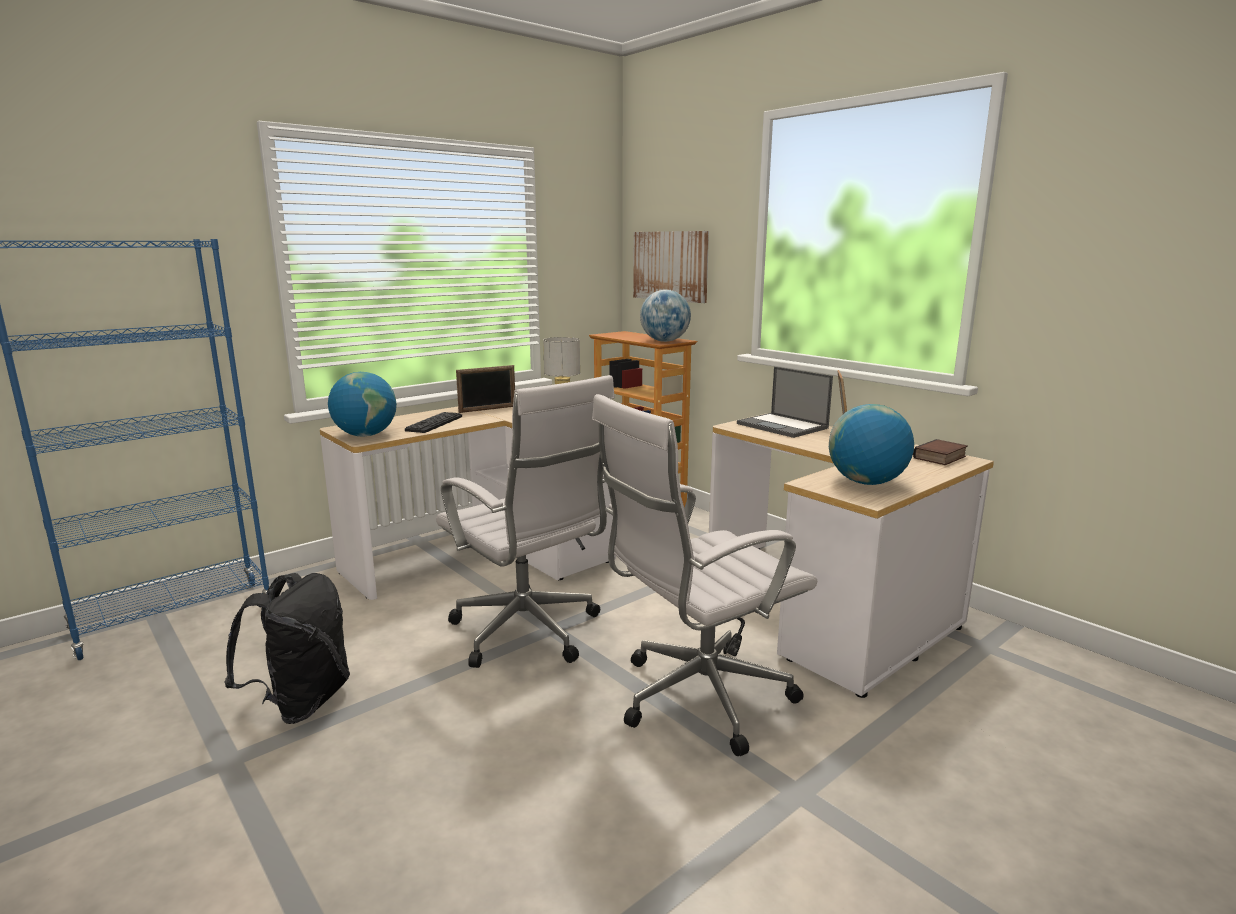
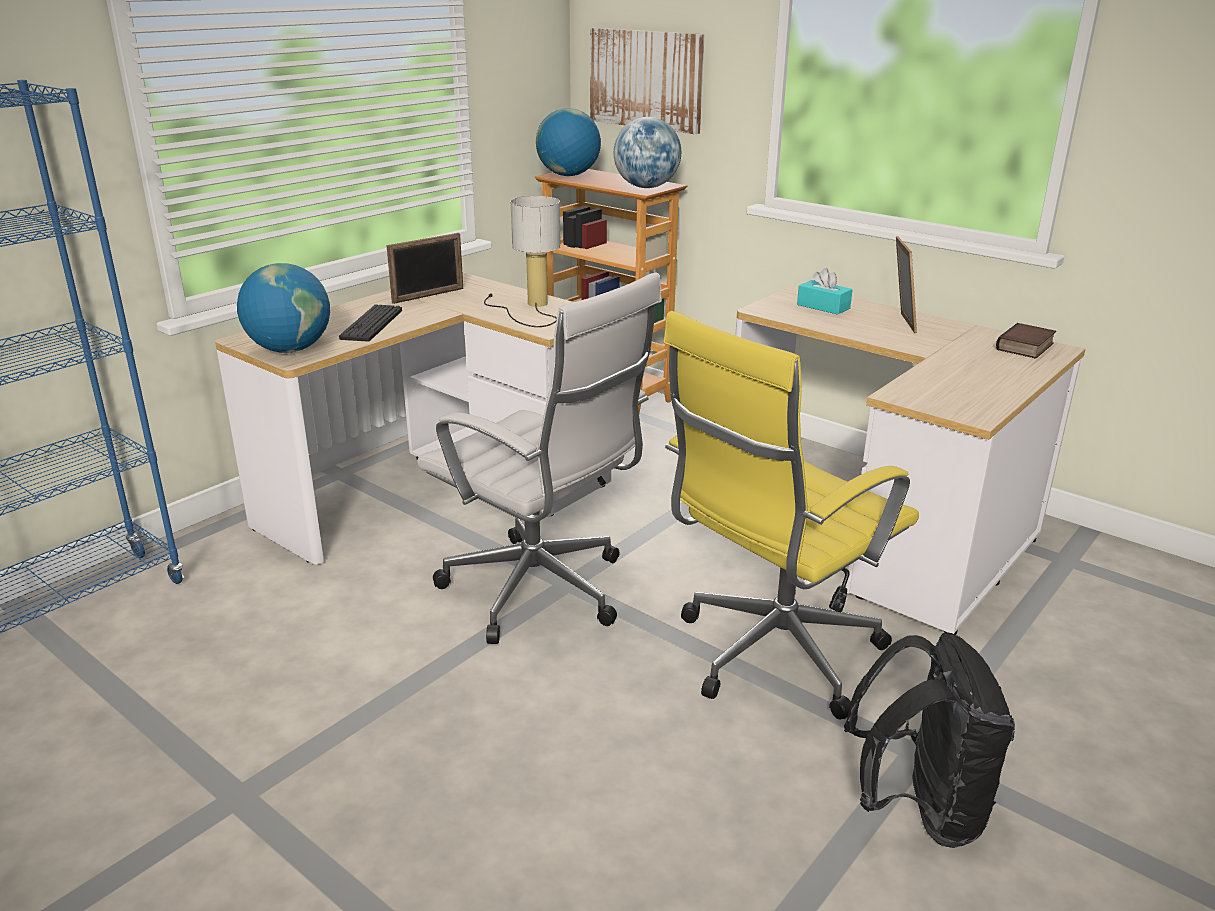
camera: 10 degrees left, 10 degrees up
(302, 702) = (294, 711): black backpack -> black backpack (919, 808)
(696, 699) = (771, 656): white office chair -> yellow office chair
(783, 426) = (823, 306): laptop -> turquoise tissue box
(866, 482) = (960, 390): globe -> globe (568, 175)

